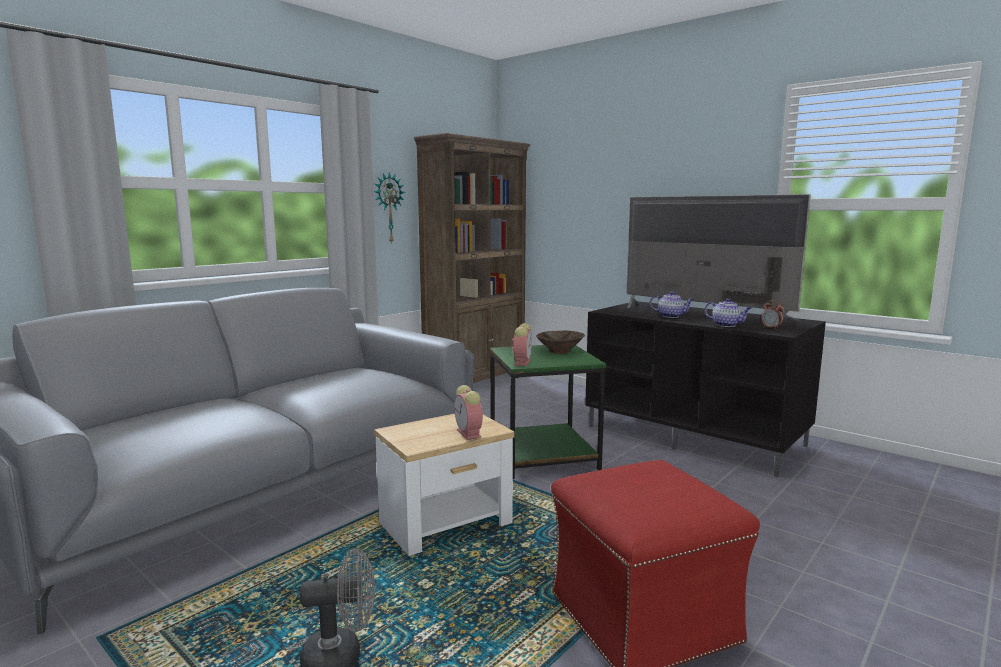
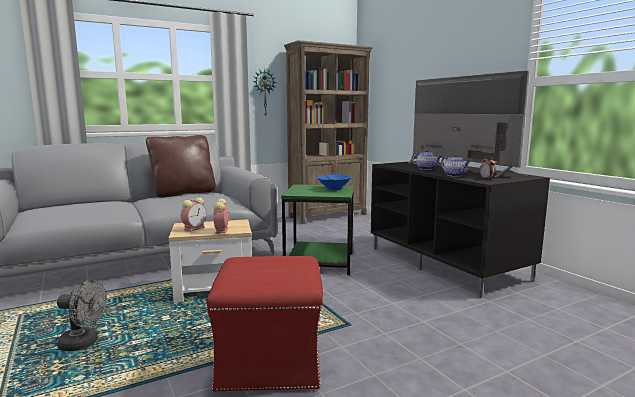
camera: 20 degrees right, 0 degrees up
(318, 374) = (184, 193): none -> brown pillow
(522, 362) = (296, 192): alarm clock -> alarm clock (194, 228)
(560, 351) = (334, 189): brown bowl -> blue bowl

